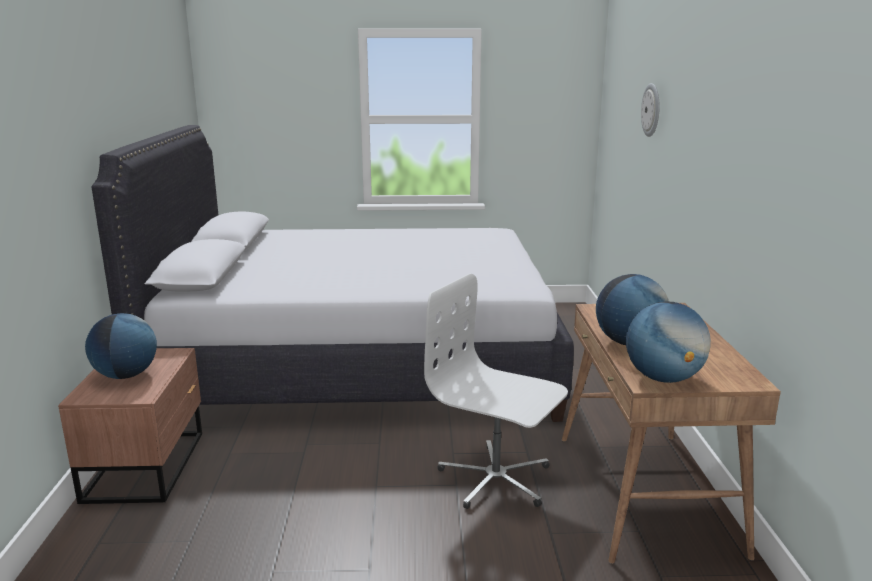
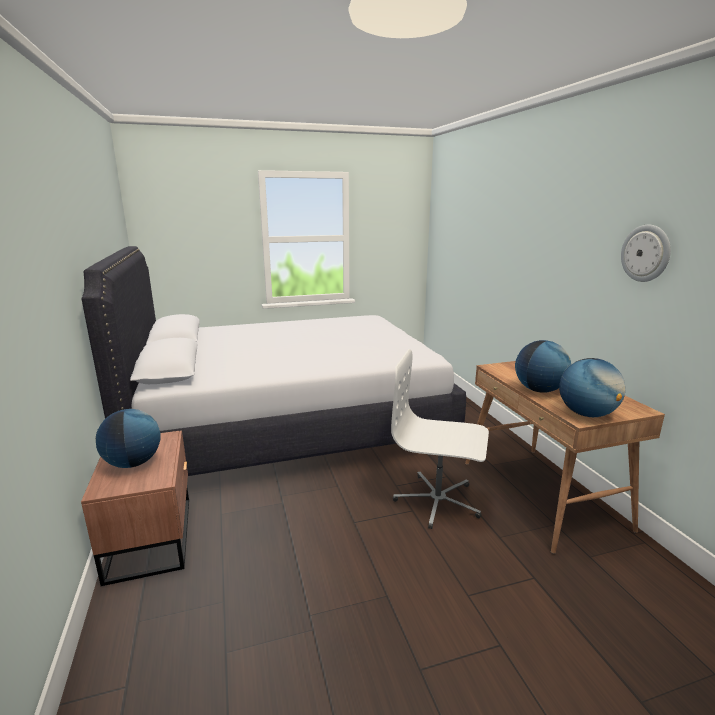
camera: 15 degrees left, 0 degrees up
(652, 110) = (489, 226): wall clock -> wall clock (646, 253)

